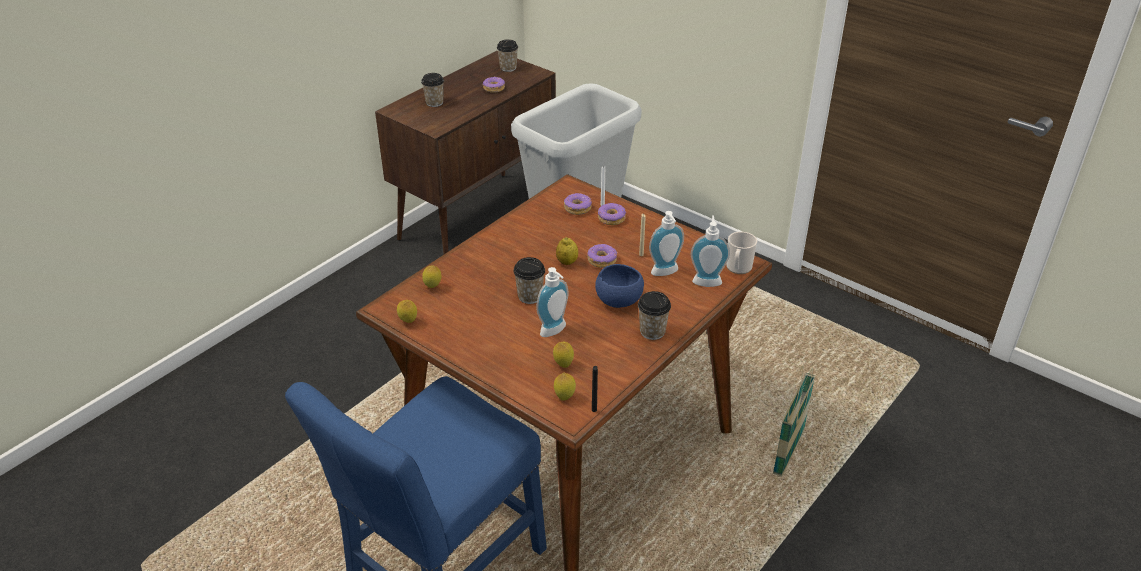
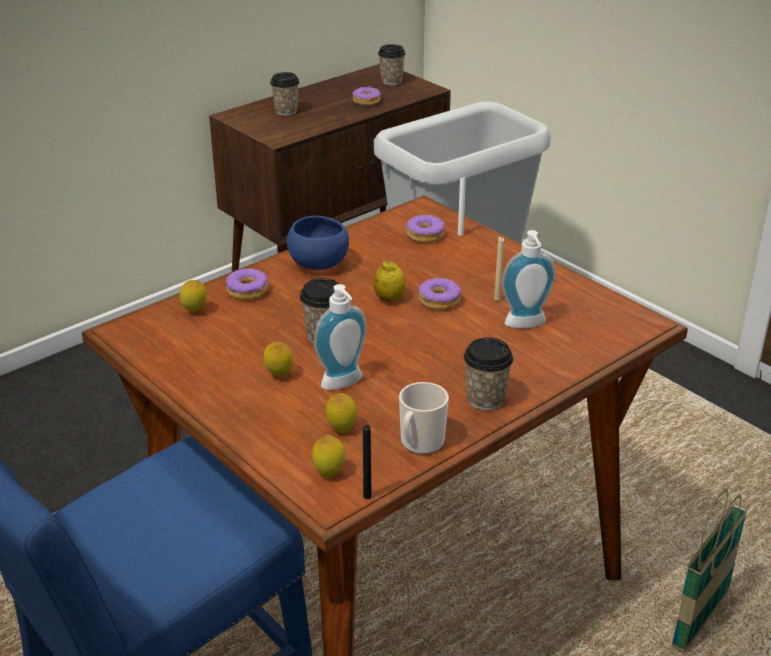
camera: 10 degrees right, 5 degrees down
(408, 322) = (145, 351): lemon -> lemon (279, 375)
(611, 218) = (468, 251): donut -> donut (247, 291)
(619, 301) = (448, 354): blue bowl -> blue bowl (318, 264)
(707, 280) = (584, 340): soap dispenser -> none
(738, 268) = (634, 329): mug -> mug (419, 444)

